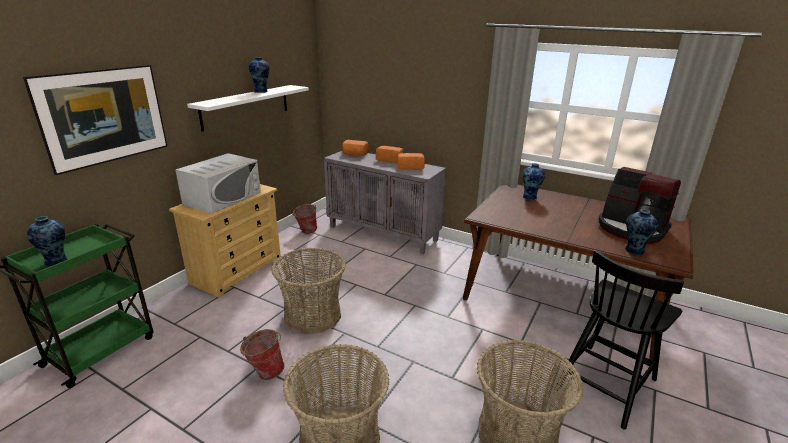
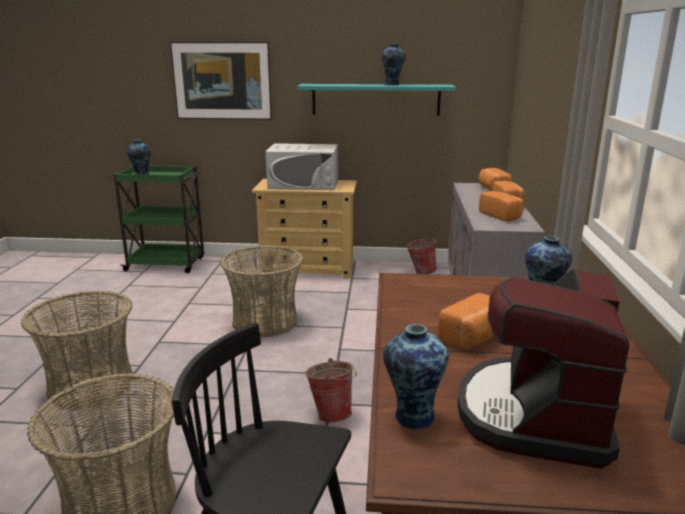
camera: 65 degrees right, 5 degrees down
(246, 106) = (375, 99): white shelf -> turquoise shelf
(265, 371) = (169, 326): bucket -> bucket (331, 412)
(562, 220) = (474, 338): none -> bread

